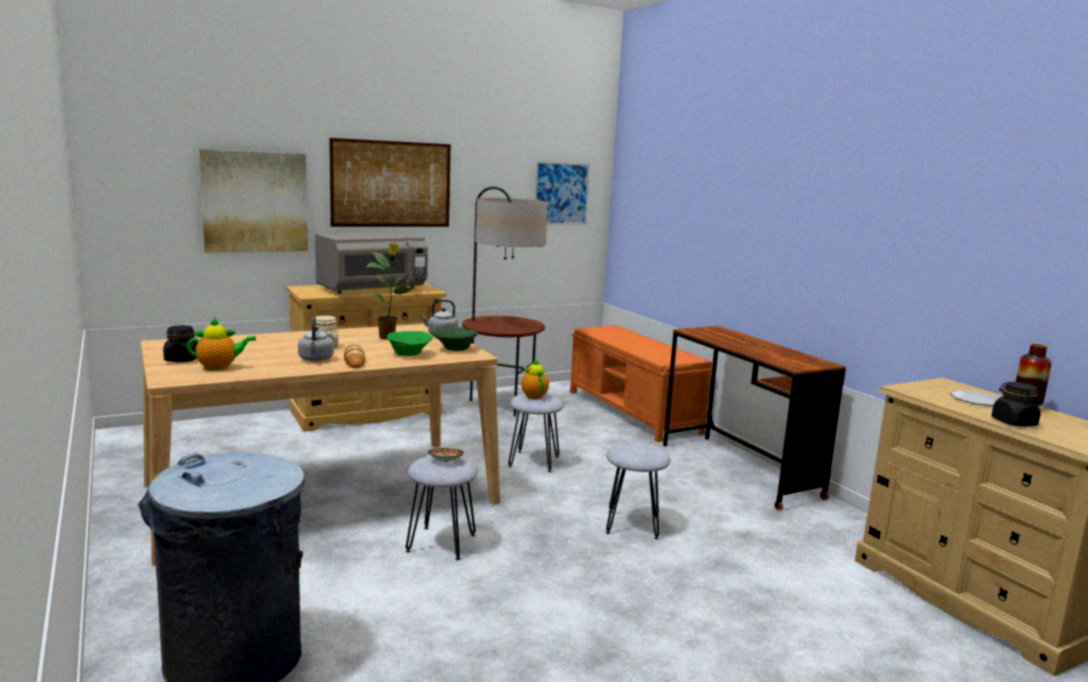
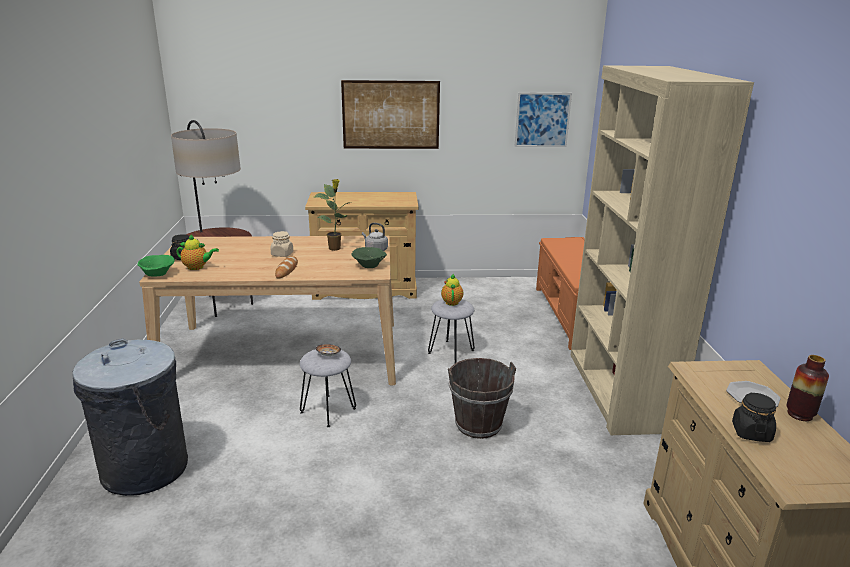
camera: 25 degrees right, 10 degrees up
(255, 202) = (288, 130): picture -> none
(316, 359) = (262, 266): grey kettle -> none
(372, 290) = (366, 200): grey microwave -> none
(410, 354) = (330, 268): green bowl -> green bowl (158, 274)
(500, 405) = (468, 295): floor lamp -> floor lamp (223, 303)
(632, 524) = (478, 424): grey stool -> brown bucket
(739, 470) = (618, 391): brown desk -> beige bookcase

